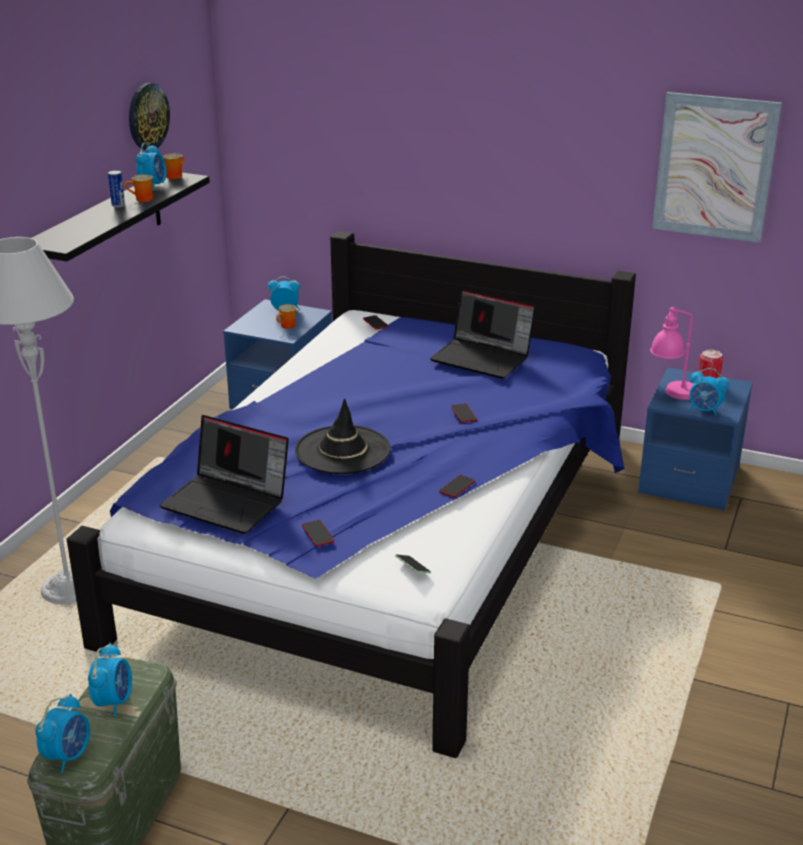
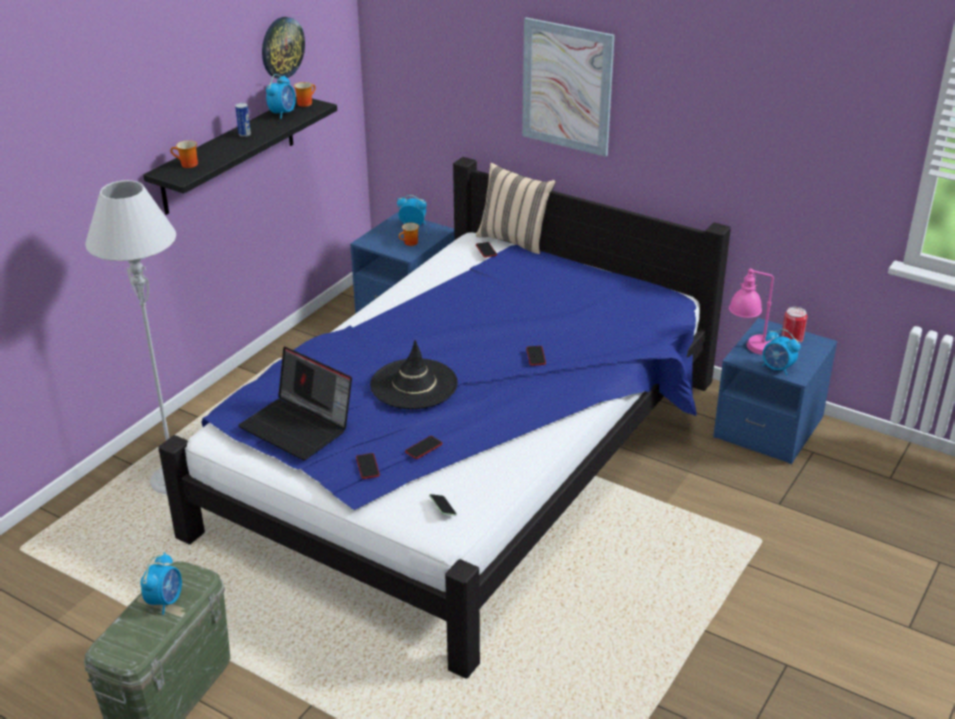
camera: 10 degrees right, 5 degrees up
(68, 755) = (117, 644): alarm clock -> none
(142, 199) = (267, 129): mug -> mug (187, 165)
(401, 314) = (515, 241): none -> beige pillow
(457, 487) = (506, 431): phone -> phone (423, 448)
(483, 358) = (574, 297): laptop -> none
(714, 167) = (807, 134): picture -> picture (567, 87)

